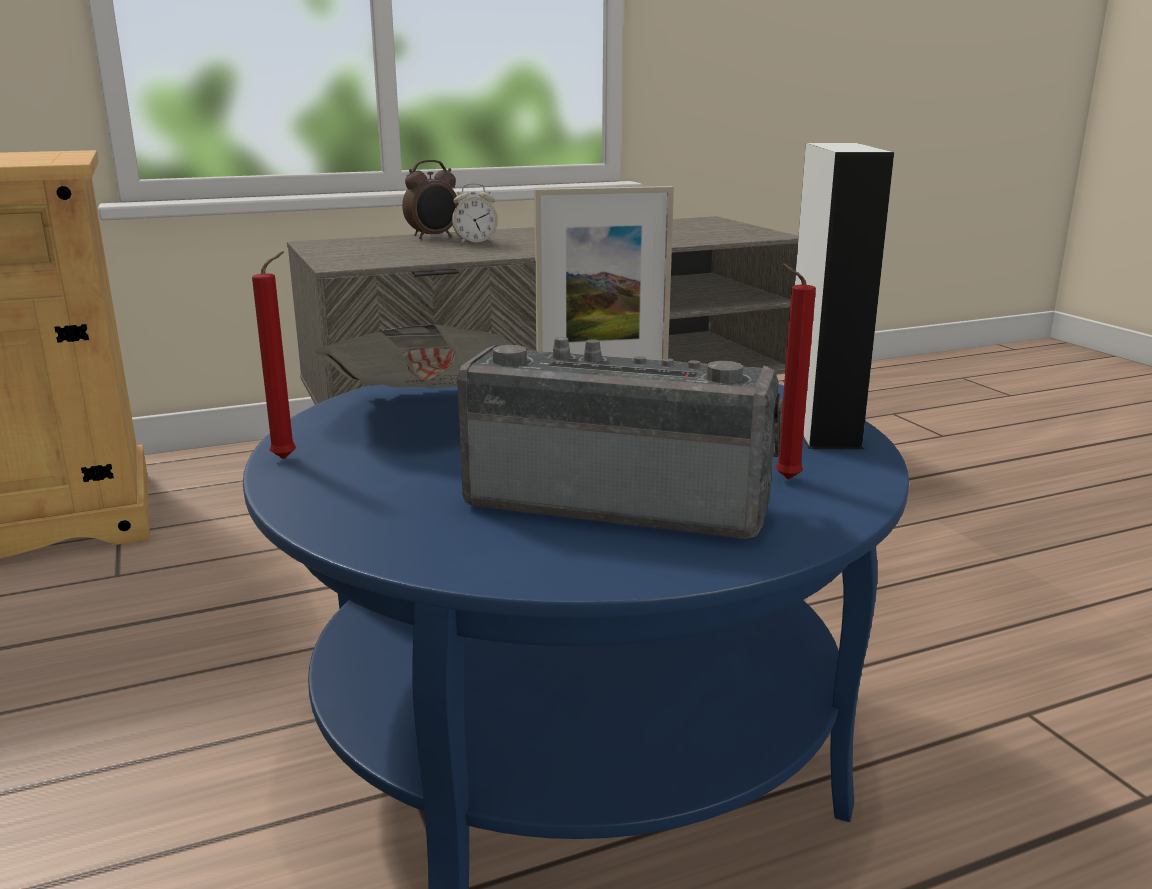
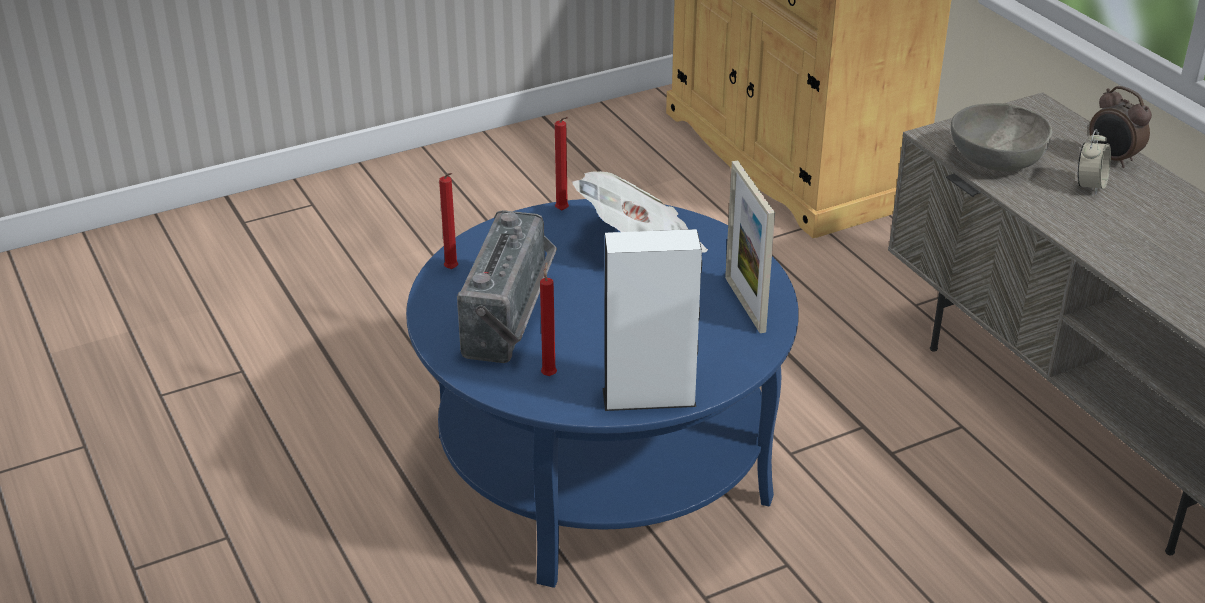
camera: 85 degrees right, 15 degrees up
(404, 256) = (995, 159): none -> grey bowl
(437, 551) = (452, 270): none -> red candle
(475, 243) = (1090, 186): alarm clock -> alarm clock turned 135 degrees counterclockwise

